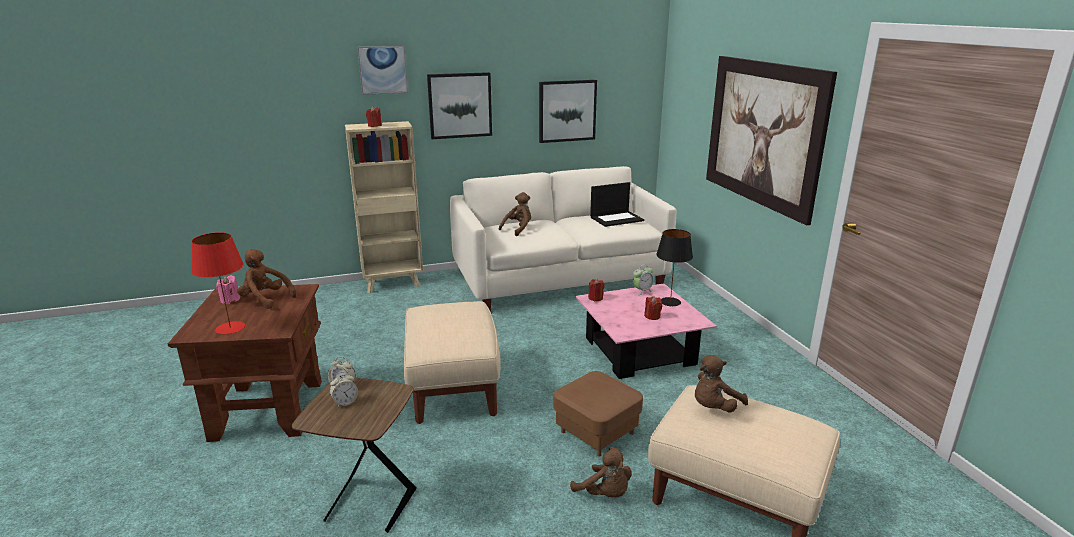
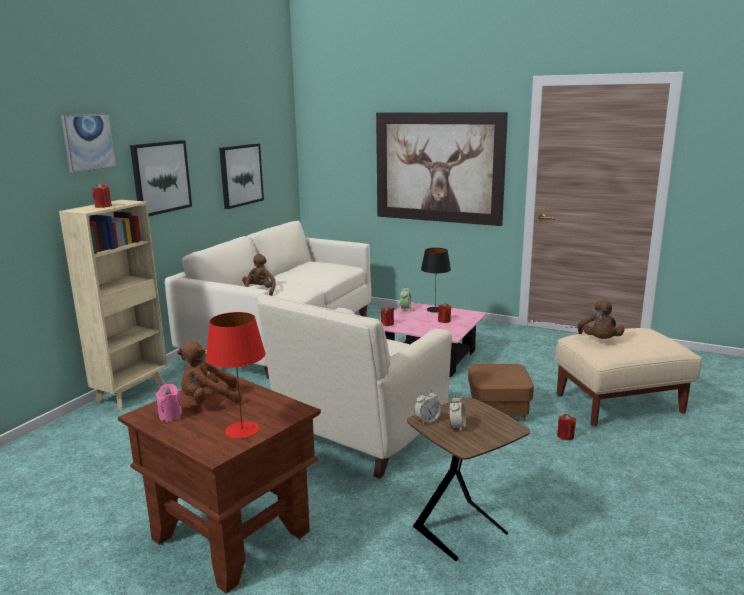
camera: 45 degrees left, 5 degrees down
(453, 388) = (358, 435): beige ottoman -> beige armchair
(605, 494) = (565, 436): brown plush toy -> red candle
(617, 219) = (320, 265): laptop -> none

